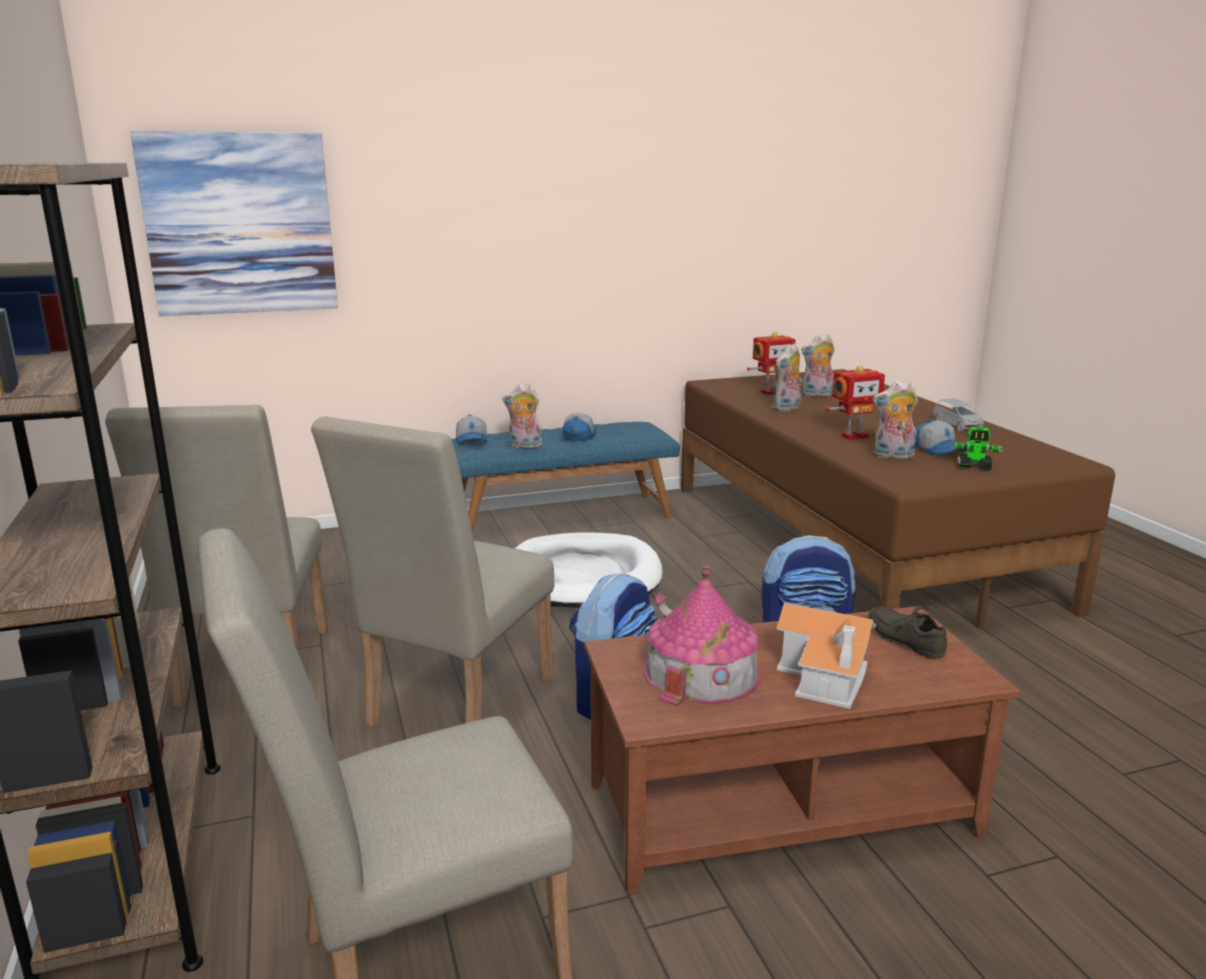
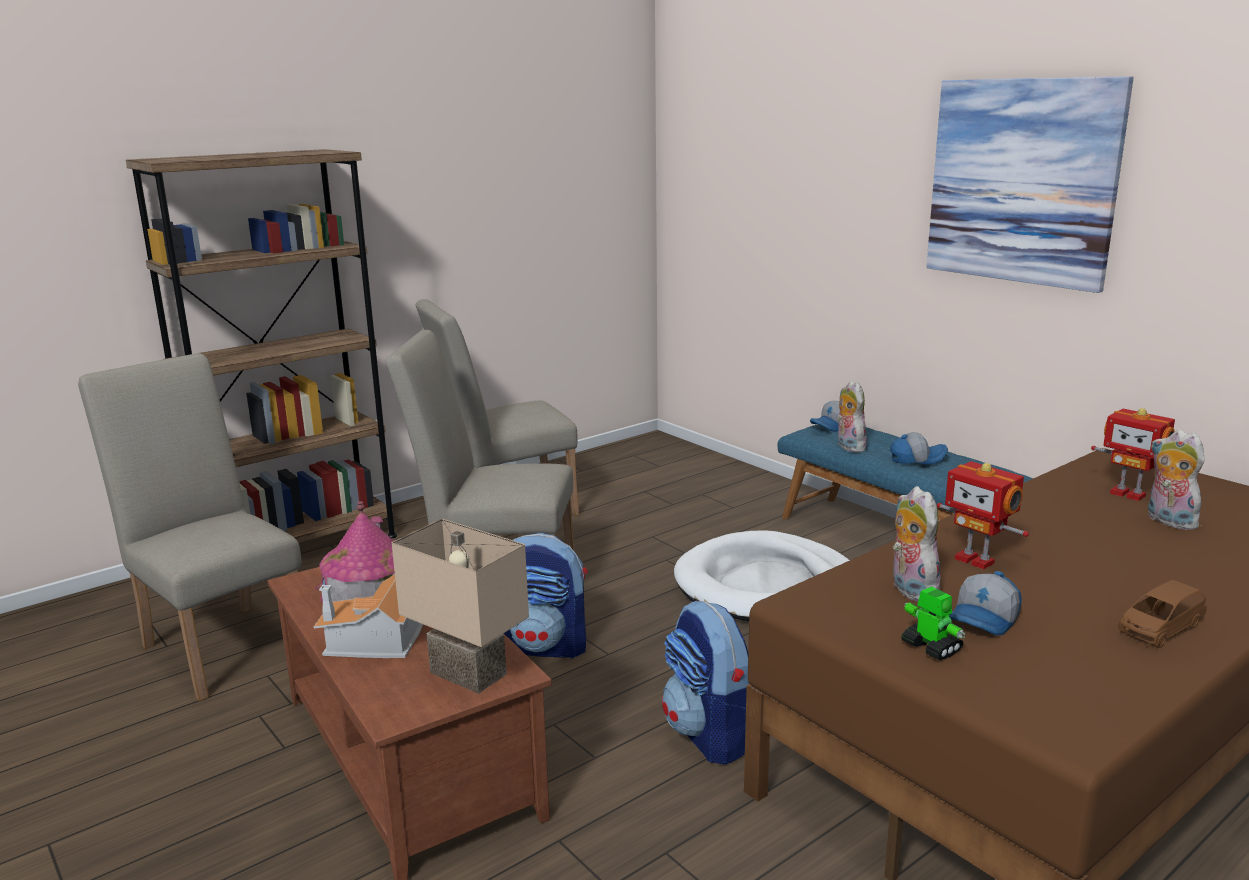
camera: 70 degrees right, 0 degrees up
(240, 224) = (724, 186): picture -> picture (1021, 181)
(787, 408) = (1053, 511): plush toy -> none
(907, 639) = (464, 675): grey shoe -> beige table lamp
(957, 425) = (1159, 629): grey toy car -> brown toy car
(974, 467) = (930, 647): toy robot -> toy robot turned 150 degrees clockwise

